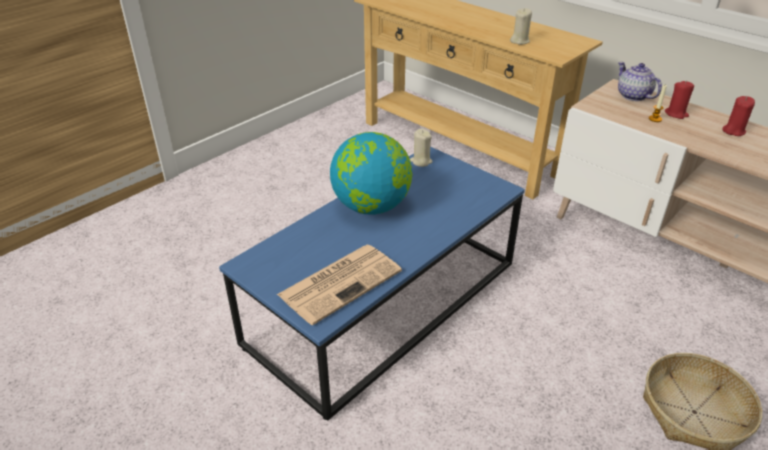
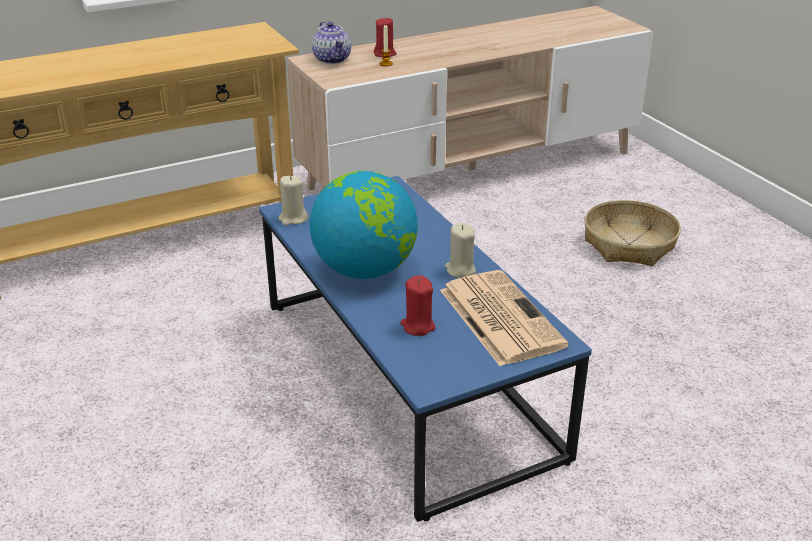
camera: 70 degrees left, 5 degrees down
(519, 41) = (216, 52): beige candle -> beige candle (460, 270)
(633, 96) = (332, 59): teapot -> teapot turned 105 degrees counterclockwise
(733, 131) = (433, 44): red candle -> red candle (418, 326)

